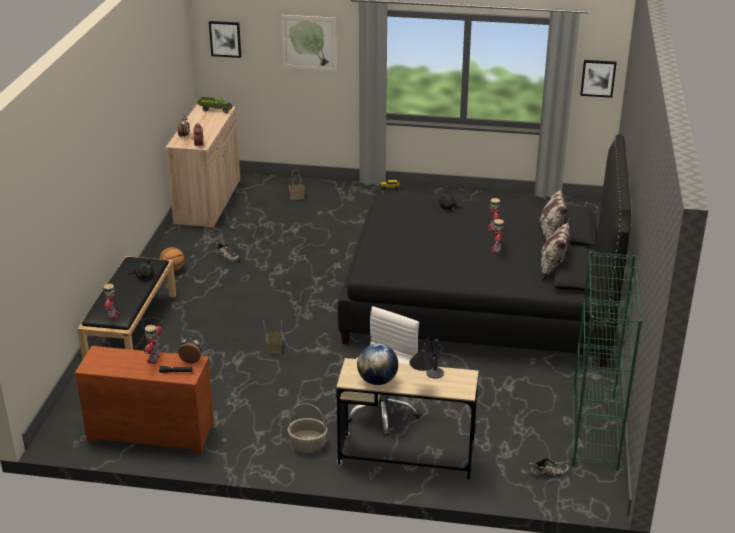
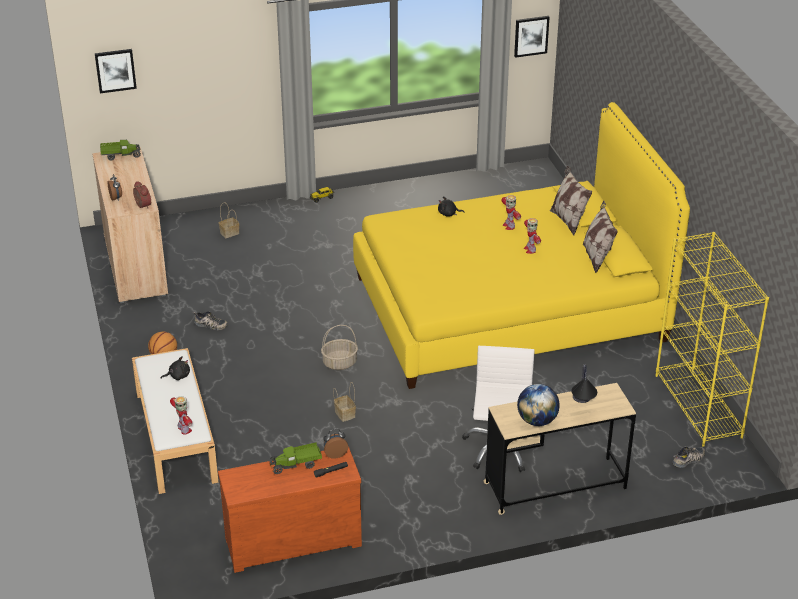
camera: 25 degrees left, 5 degrees up
(131, 327) = (175, 436): black bench -> white bench
(153, 359) = (296, 465): toy robot -> toy truck
(307, 444) = (456, 503): basket -> basket (339, 363)
(309, 43) = (217, 56): picture -> none
(480, 304) = (509, 308): black bed -> yellow bed
(594, 430) = (698, 406): green bookcase -> yellow bookcase

